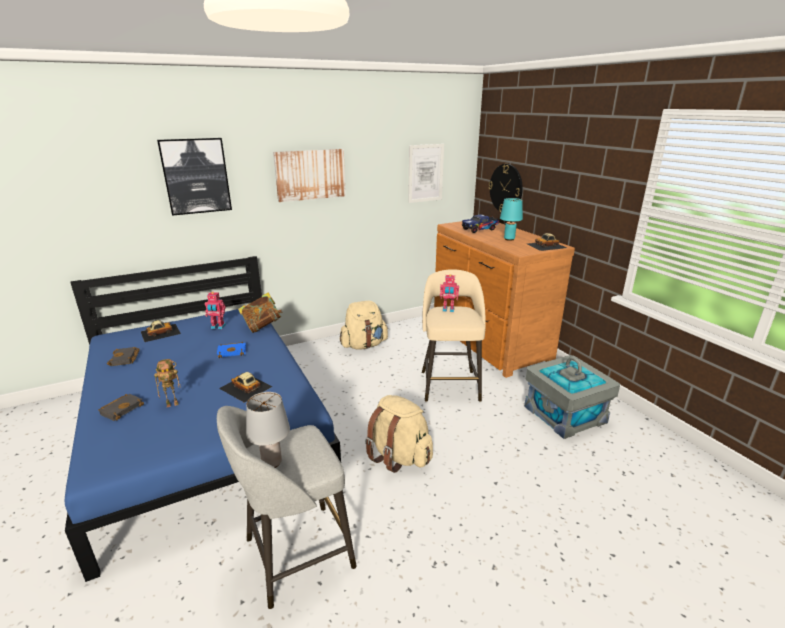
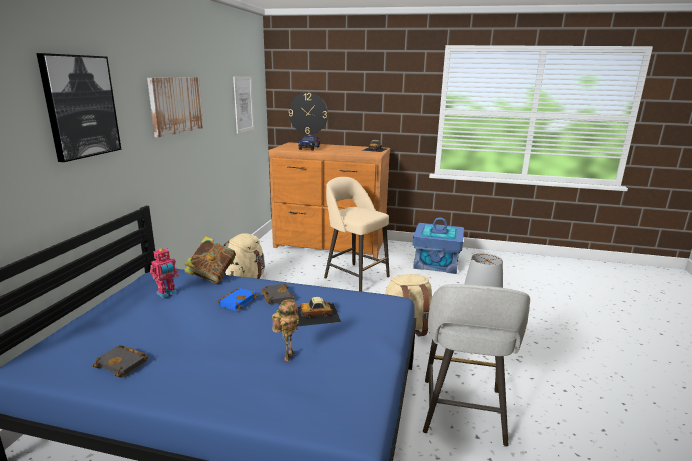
camera: 50 degrees left, 5 degrees down
(122, 408) = (249, 388): black book -> black book (276, 296)
(160, 332) = (100, 327): toy car -> none
(448, 310) = (349, 211): toy robot -> none
(509, 239) = (345, 150): turquoise table lamp -> none
(565, 414) = (436, 262): grey storage box -> blue storage box

